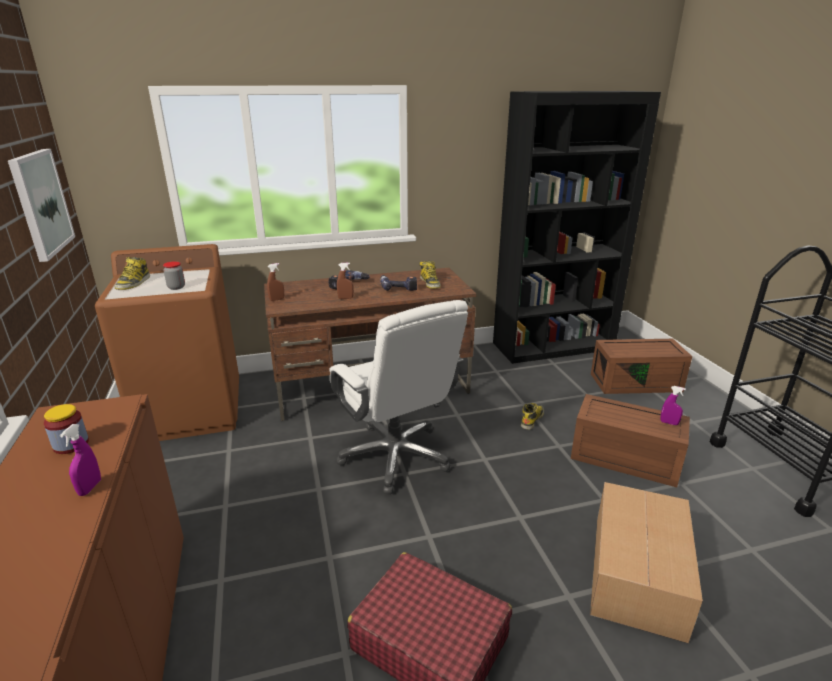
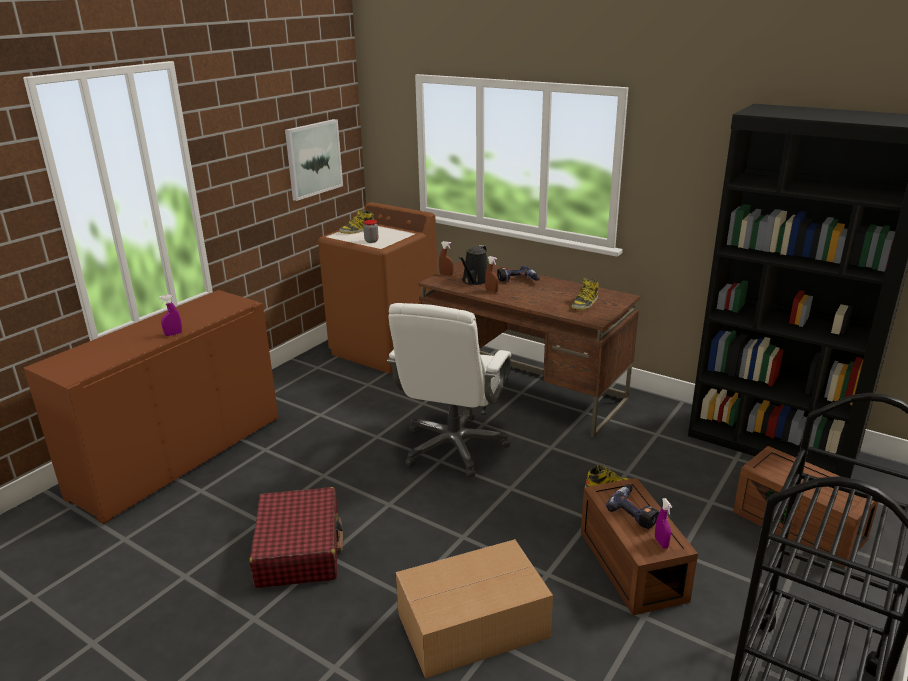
camera: 50 degrees right, 0 degrees up
(71, 444) = (198, 313): jar -> none
(314, 296) = (475, 281): none -> black watering can
(398, 287) = (550, 297): power drill -> power drill (635, 512)

